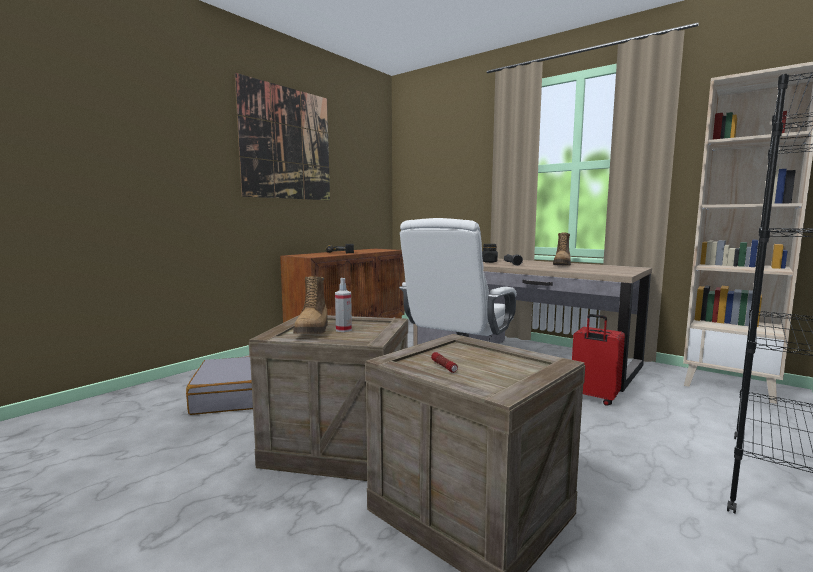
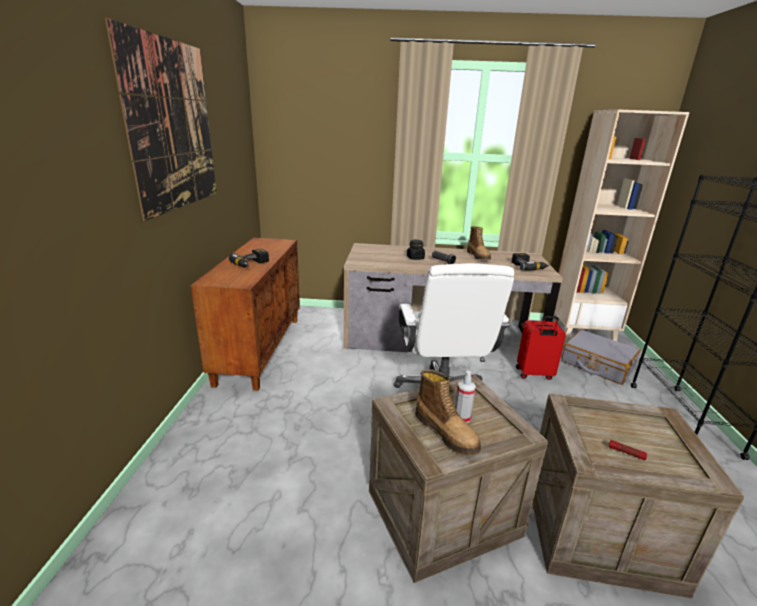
camera: 35 degrees left, 15 degrees up
(228, 396) = (249, 497): grey suitcase -> grey suitcase (597, 365)
(606, 271) = (528, 267): none -> power drill

